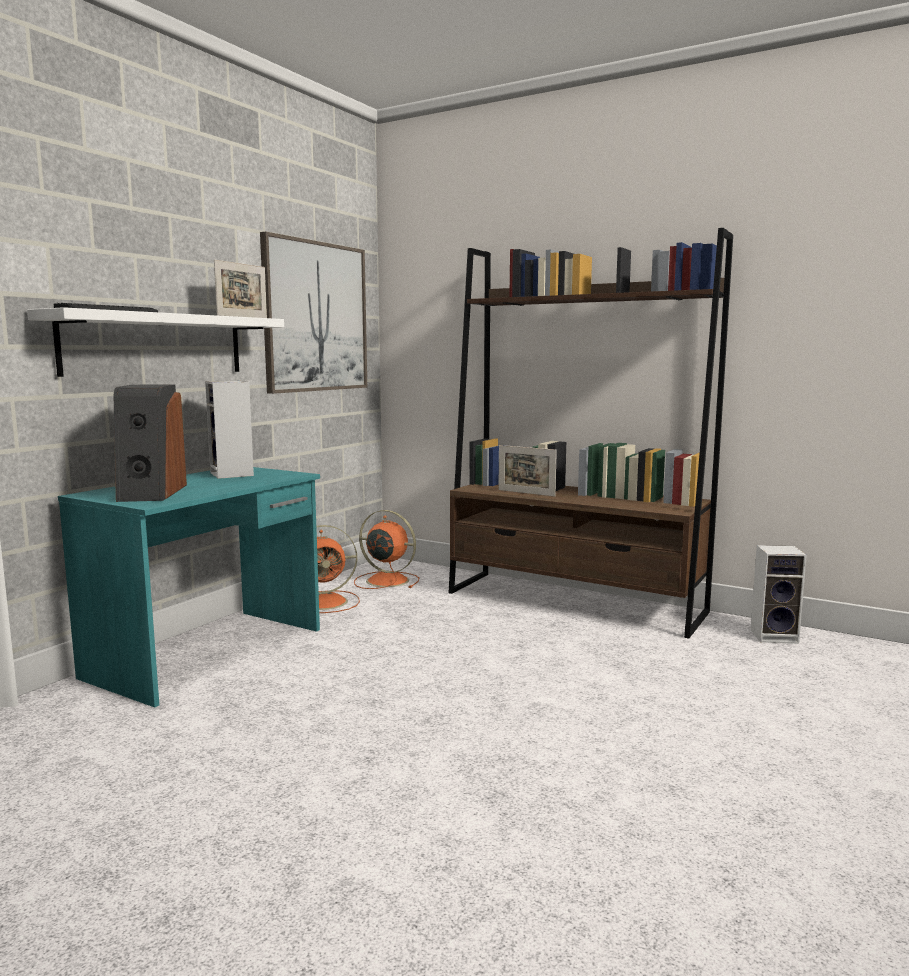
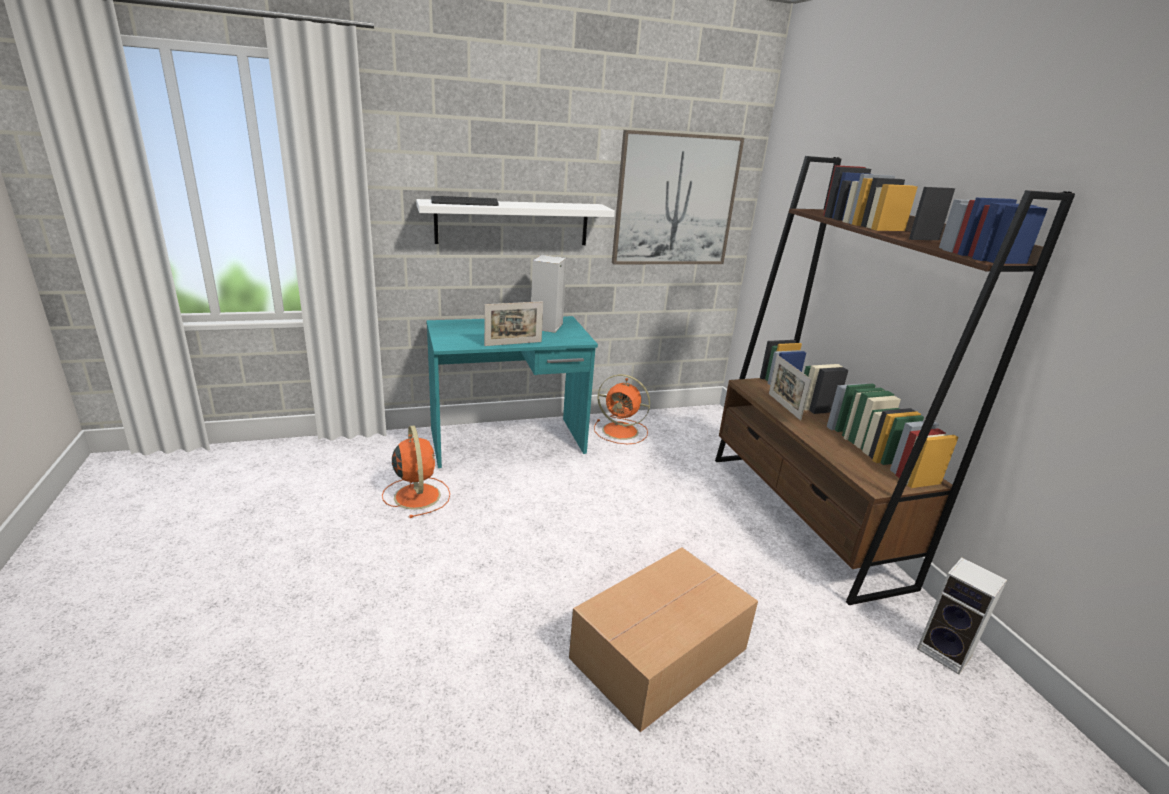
camera: 40 degrees right, 15 degrees up
(151, 493) = (468, 333): speaker -> none
(242, 317) = (579, 207): picture frame -> picture frame (513, 343)
(385, 580) = (687, 429): orange fan -> orange fan (417, 495)
(634, 729) = (662, 653): none -> cardboard box

